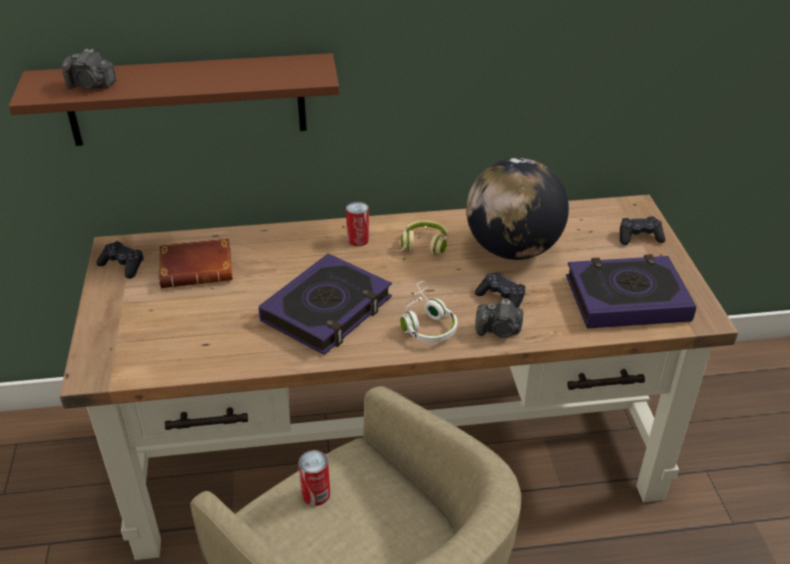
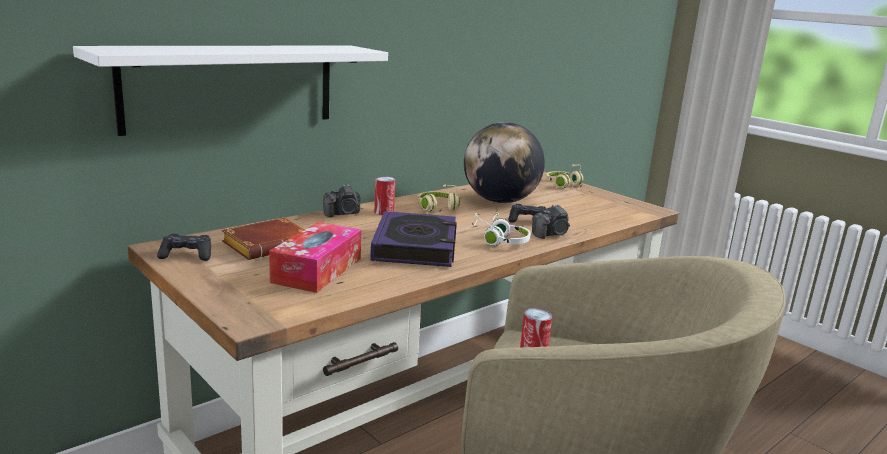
camera: 35 degrees left, 20 degrees down
(91, 86) = (169, 49): camera -> camera (343, 213)
(187, 100) = (232, 86): brown shelf -> white shelf
(203, 320) = (317, 270): none -> tissue box
(626, 298) = (601, 209): book -> none
(639, 237) = (566, 186): black game controller -> beige headphones

